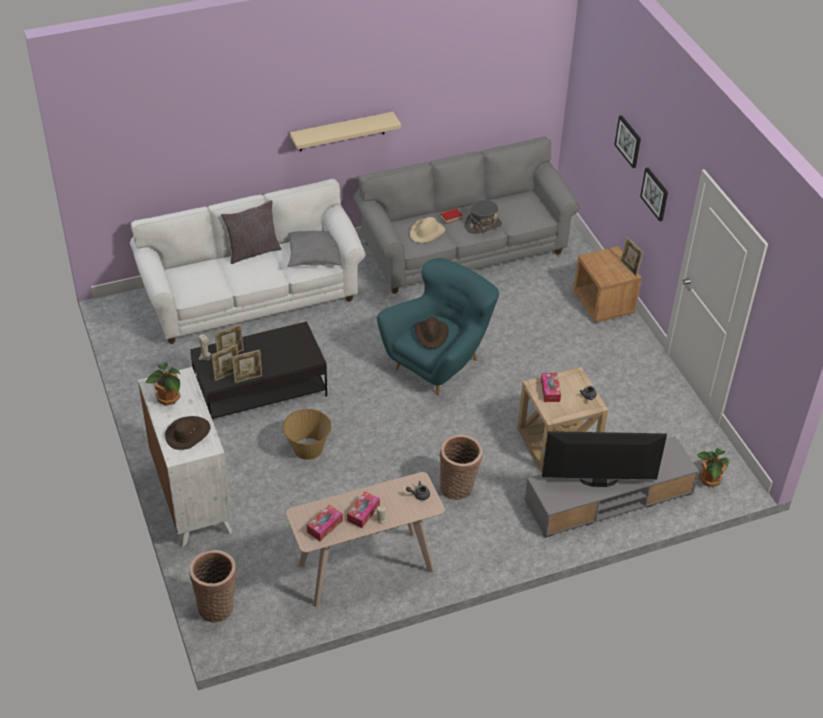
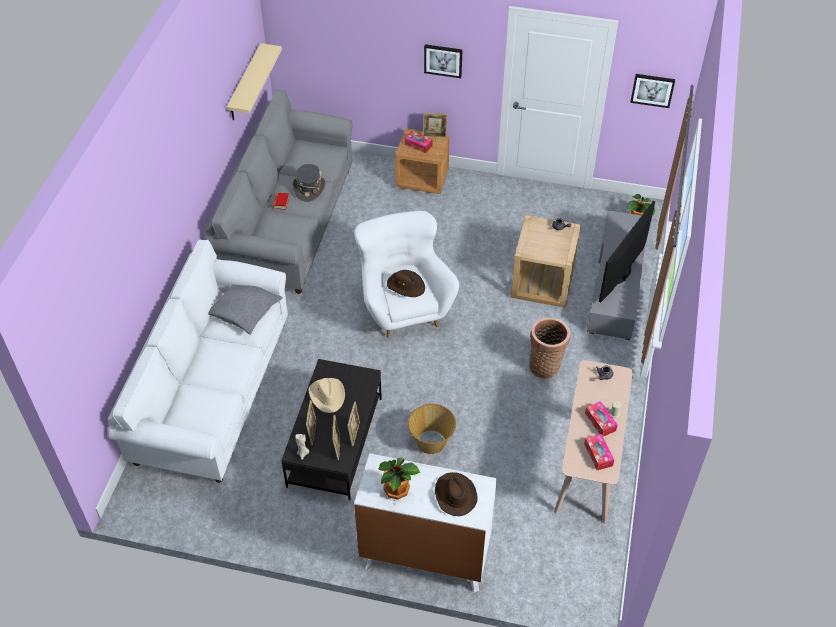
camera: 55 degrees left, 5 degrees up
(217, 605) = (561, 594): basket -> none
(252, 251) = (198, 352): grey pillow -> none
(342, 132) = (183, 193): beige shelf -> beige shelf (245, 83)
(427, 233) = (287, 226): beige hat -> beige hat (327, 395)
(438, 363) = (403, 307): turquoise armchair -> white armchair
(550, 390) = (537, 245): tissue box -> tissue box (418, 145)
(628, 141) = (386, 37): picture -> picture (652, 90)

